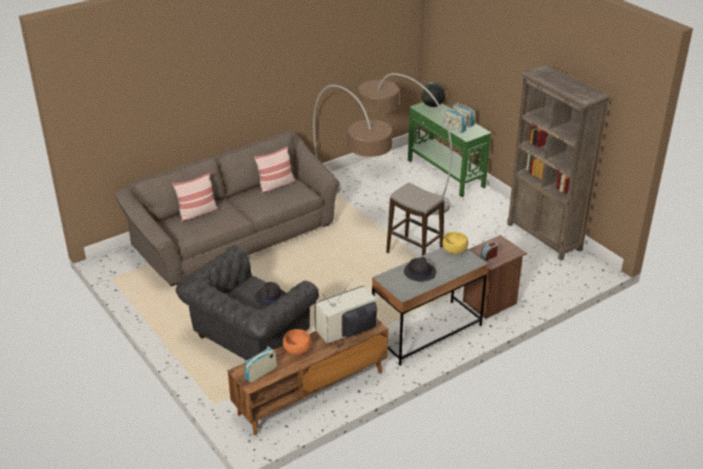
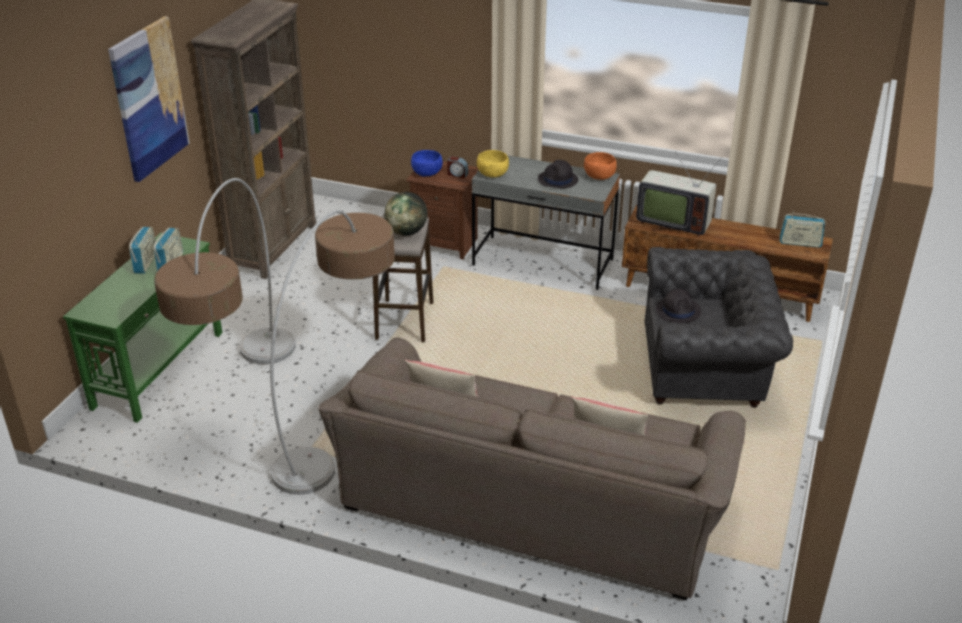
camera: 125 degrees left, 0 degrees up
(296, 350) = (741, 238): orange bowl -> orange bowl (599, 176)
(432, 105) = (96, 307): globe -> globe (406, 232)
(502, 245) = (427, 173): none -> blue bowl
(513, 66) = (148, 99): none -> picture

